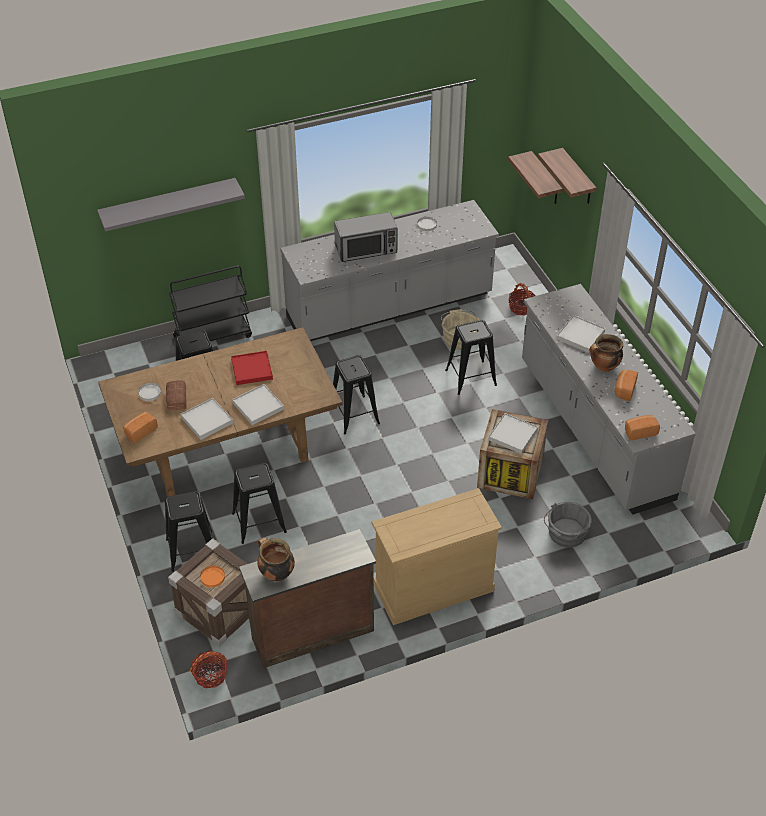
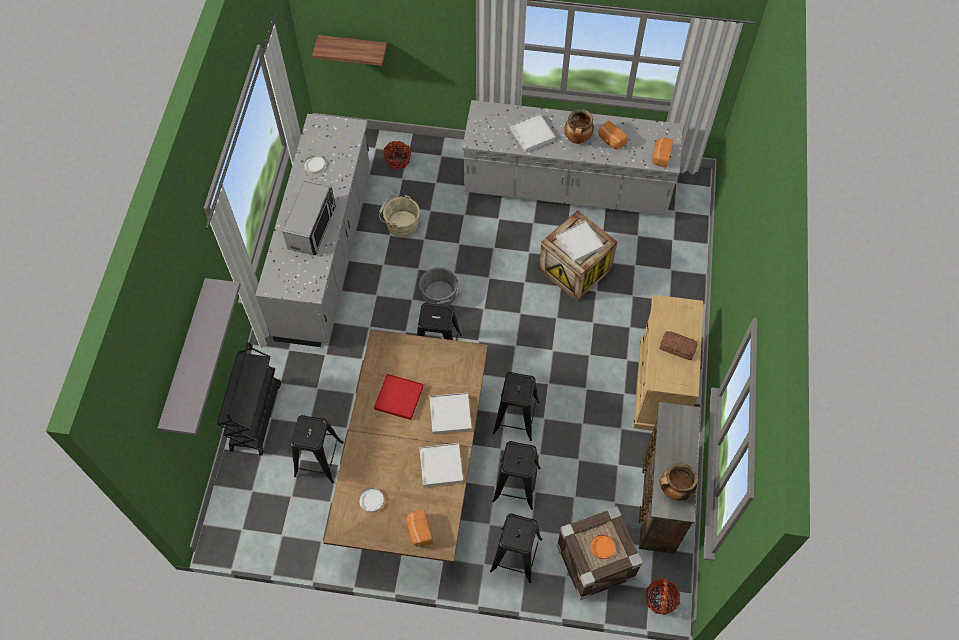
camera: 60 degrees left, 15 degrees up
(176, 399) = (395, 480): bread -> bread (678, 348)
(471, 377) = (453, 239): black stool -> black stool (516, 417)
(565, 534) = (658, 268): grey bucket -> grey bucket (439, 296)
(578, 178) = (410, 22): shelf -> none

